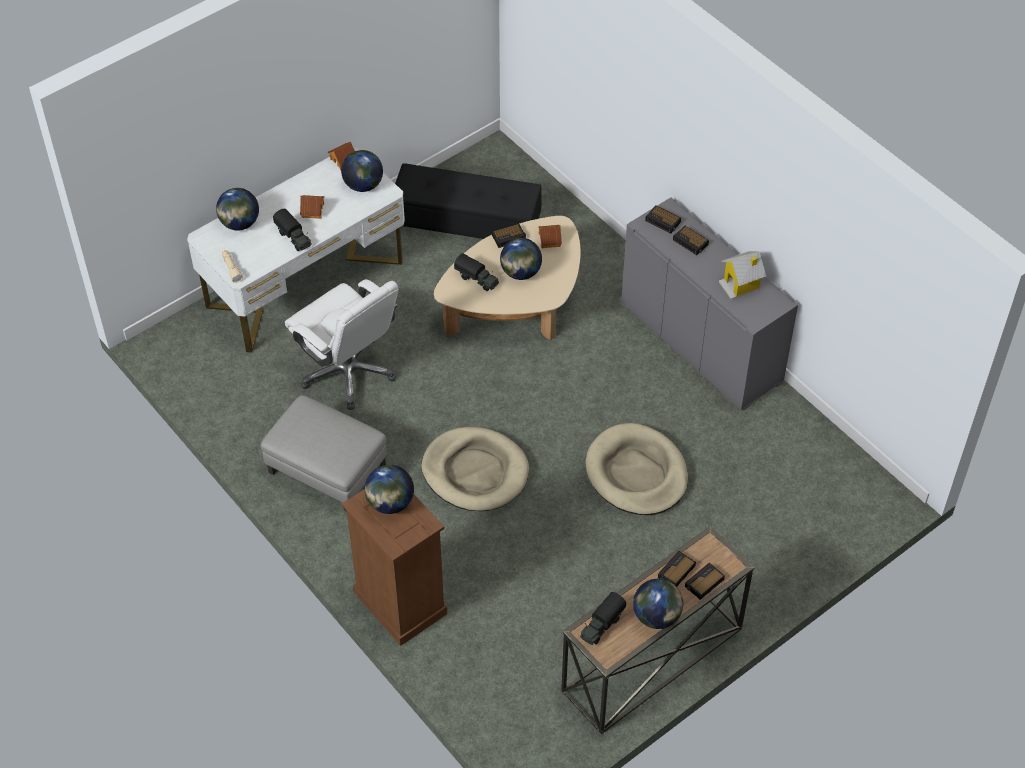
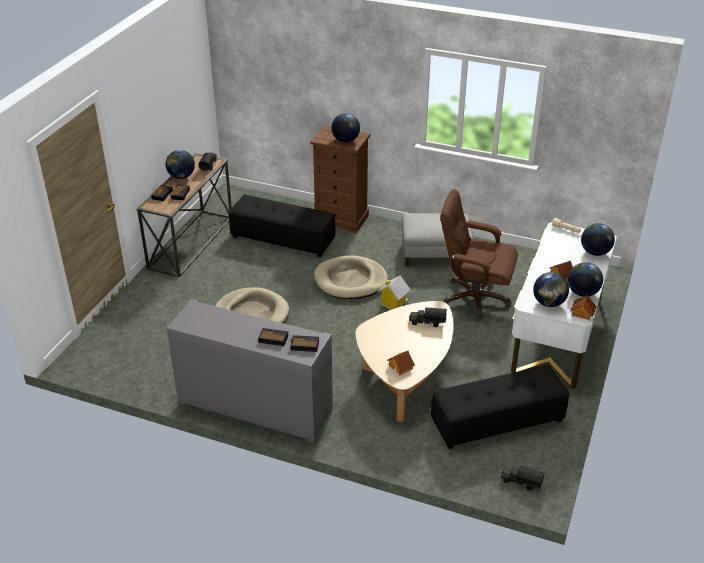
camera: 150 degrees right, 15 degrees down
(294, 237) = (552, 257): toy truck -> toy truck (520, 482)
(348, 372) = (474, 299): white office chair -> brown office chair
(509, 237) = (431, 357): alarm clock -> none
(514, 600) = (282, 239): none -> black ottoman
(520, 273) = (401, 337): globe -> globe (582, 293)
(740, 285) = (217, 324): toy house -> toy house (393, 303)

